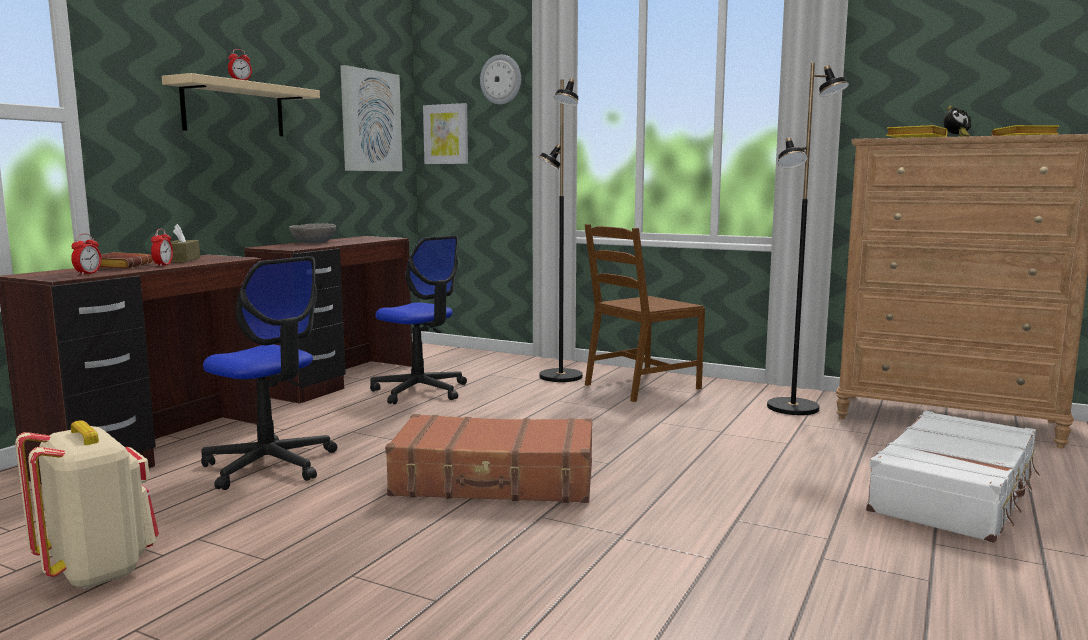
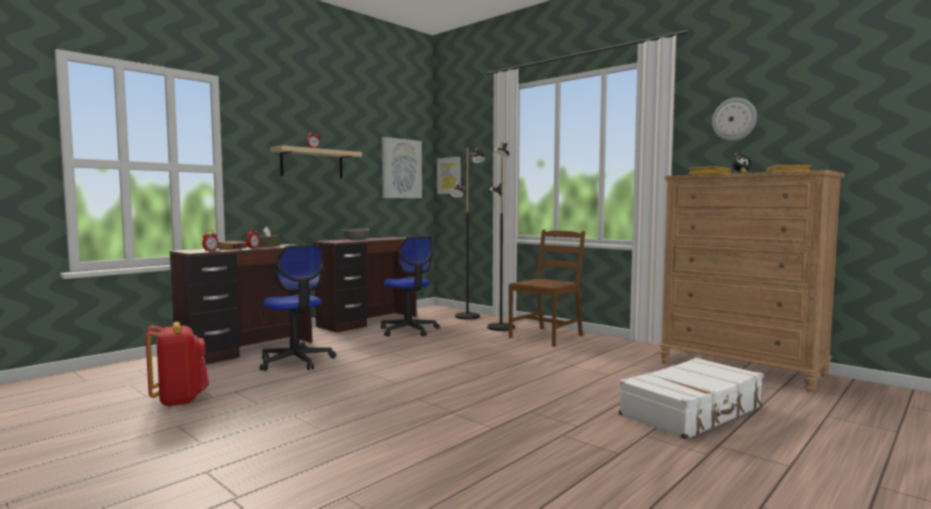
camera: 15 degrees right, 5 degrees down
(98, 571) = (179, 400): beige backpack -> red backpack
(495, 481) = (408, 379): brown suitcase -> none
(501, 79) = (479, 142): wall clock -> wall clock (734, 119)
(641, 386) = (546, 336): brown chair -> brown chair turned 150 degrees clockwise
(793, 408) = (637, 355): black floor lamp -> black floor lamp (467, 316)

